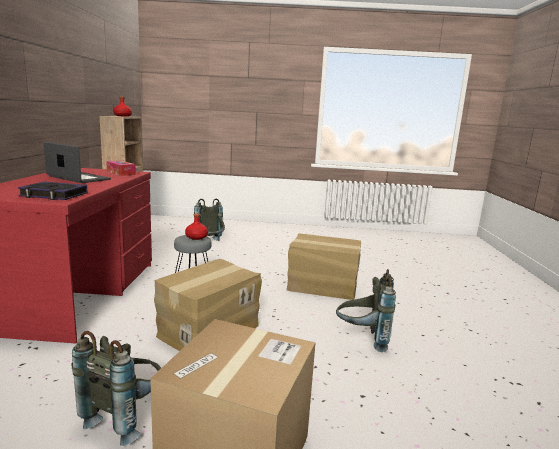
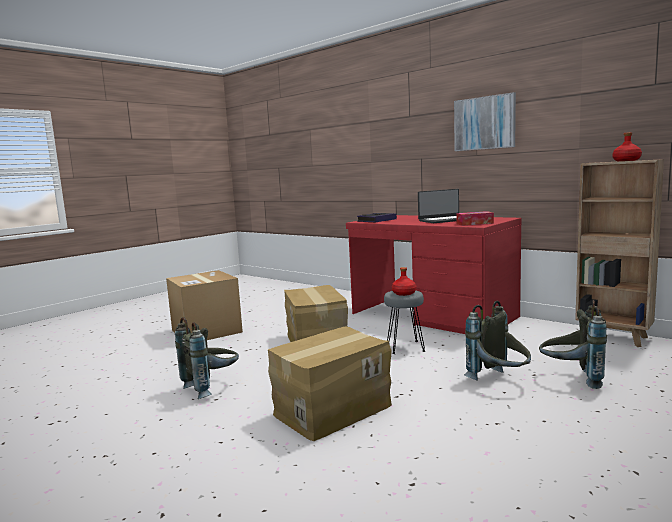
camera: 130 degrees right, 5 degrees down
(34, 63) = (484, 123): none -> picture
(125, 416) = (268, 319): grey backpack -> grey backpack (500, 382)

